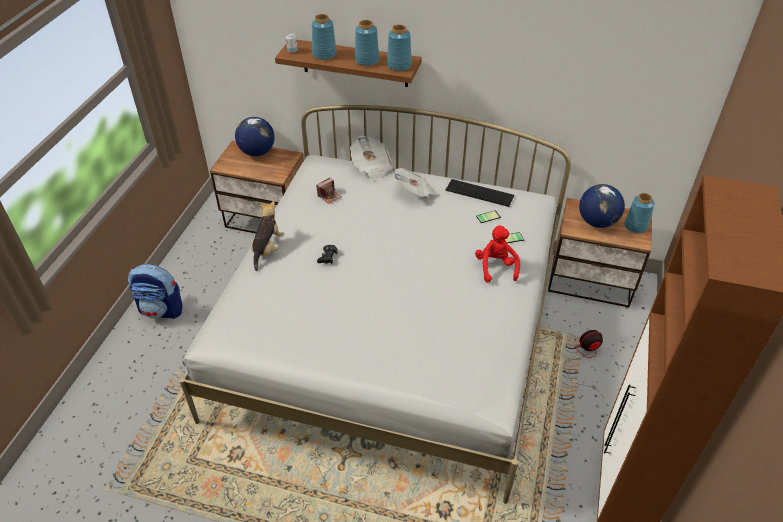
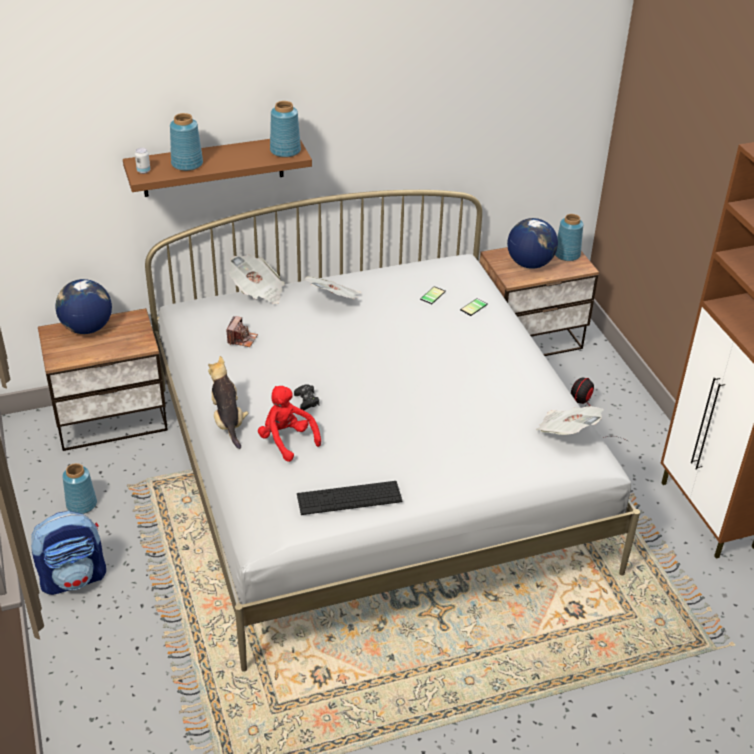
camera: 35 degrees left, 5 degrees down
(366, 60) = (243, 156): blue vase -> blue vase (81, 504)
(479, 193) = (401, 275): keyboard -> keyboard (349, 498)
(489, 369) = (566, 432): none -> newspaper
(496, 267) = (485, 340): red plush toy -> red plush toy (287, 440)

